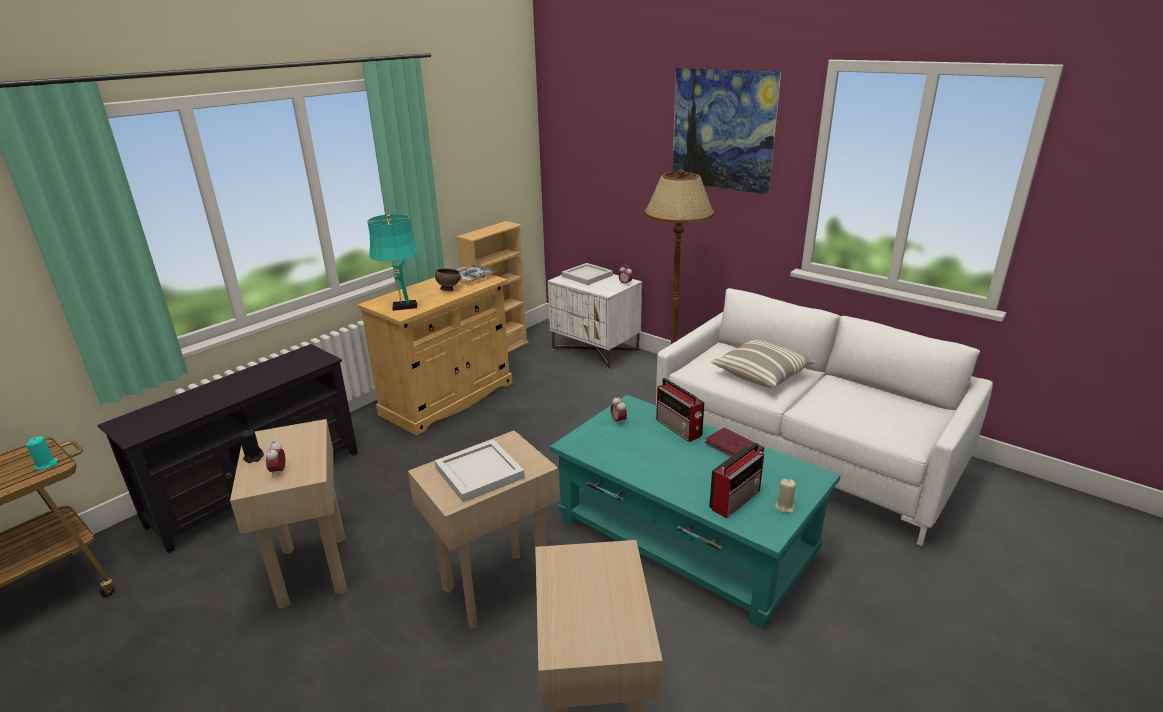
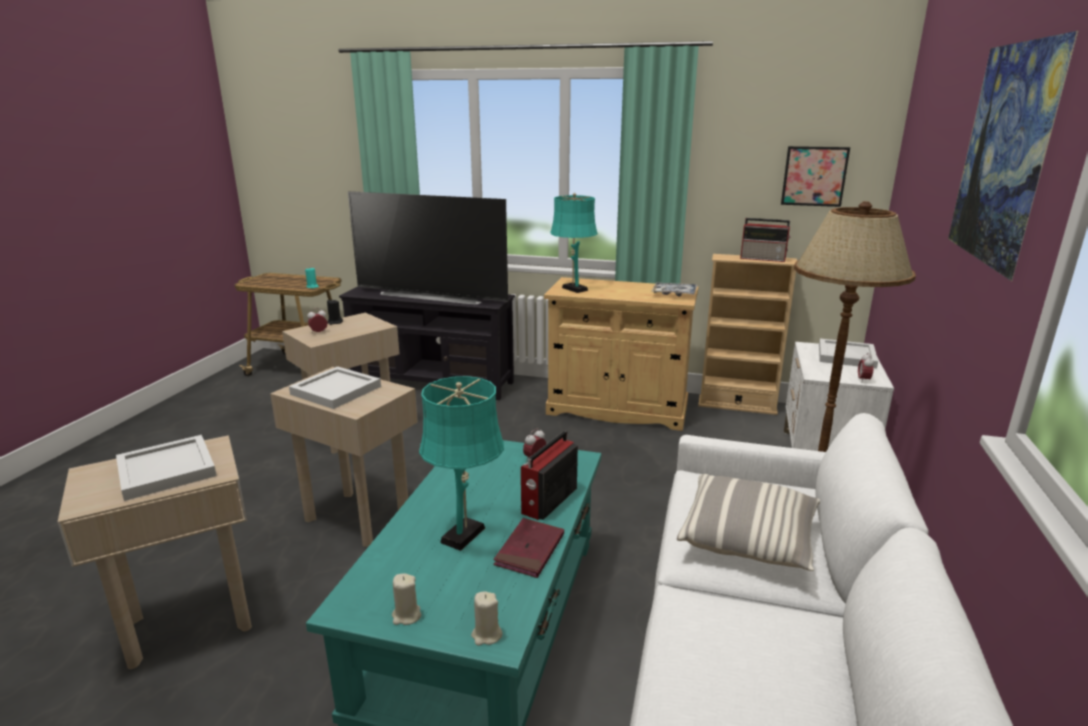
camera: 65 degrees right, 5 degrees down
(240, 385) = (433, 295): none -> television
(448, 290) = (631, 293): brown bowl -> none
(501, 155) = (814, 176): none -> picture
(594, 588) = (165, 471): none -> white tray
(701, 468) = (466, 532): none -> turquoise table lamp
(736, 499) = (410, 570): radio -> radio (764, 259)
(811, 479) = (486, 635): none -> beige candle

